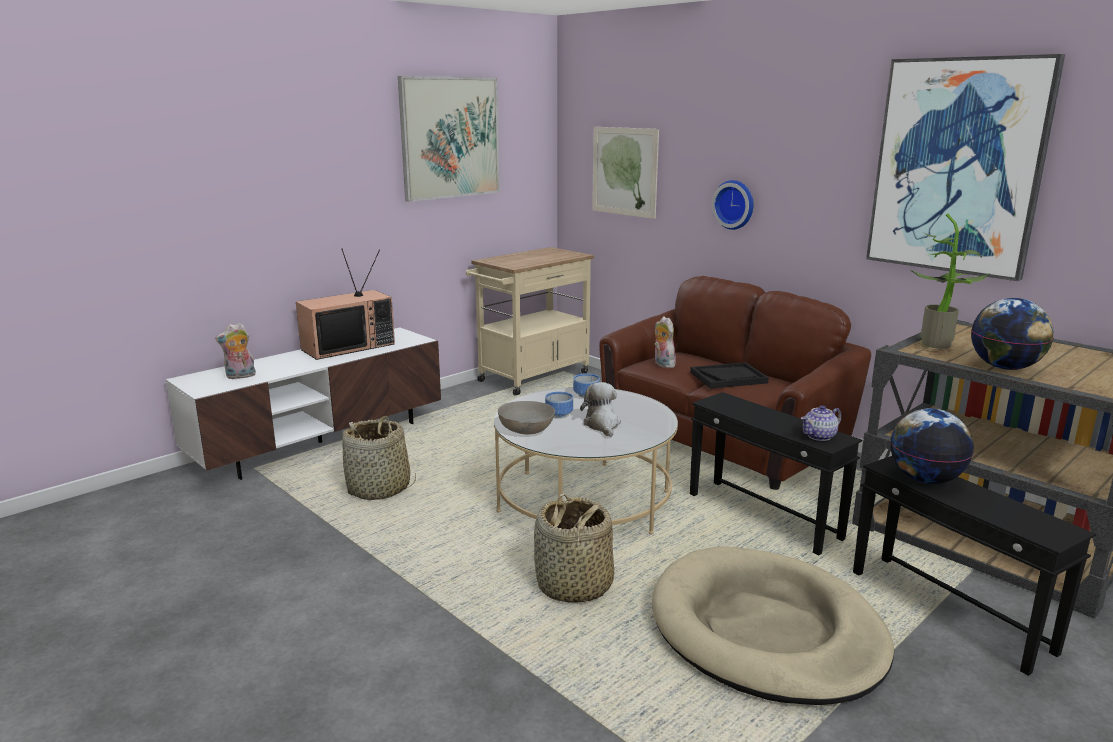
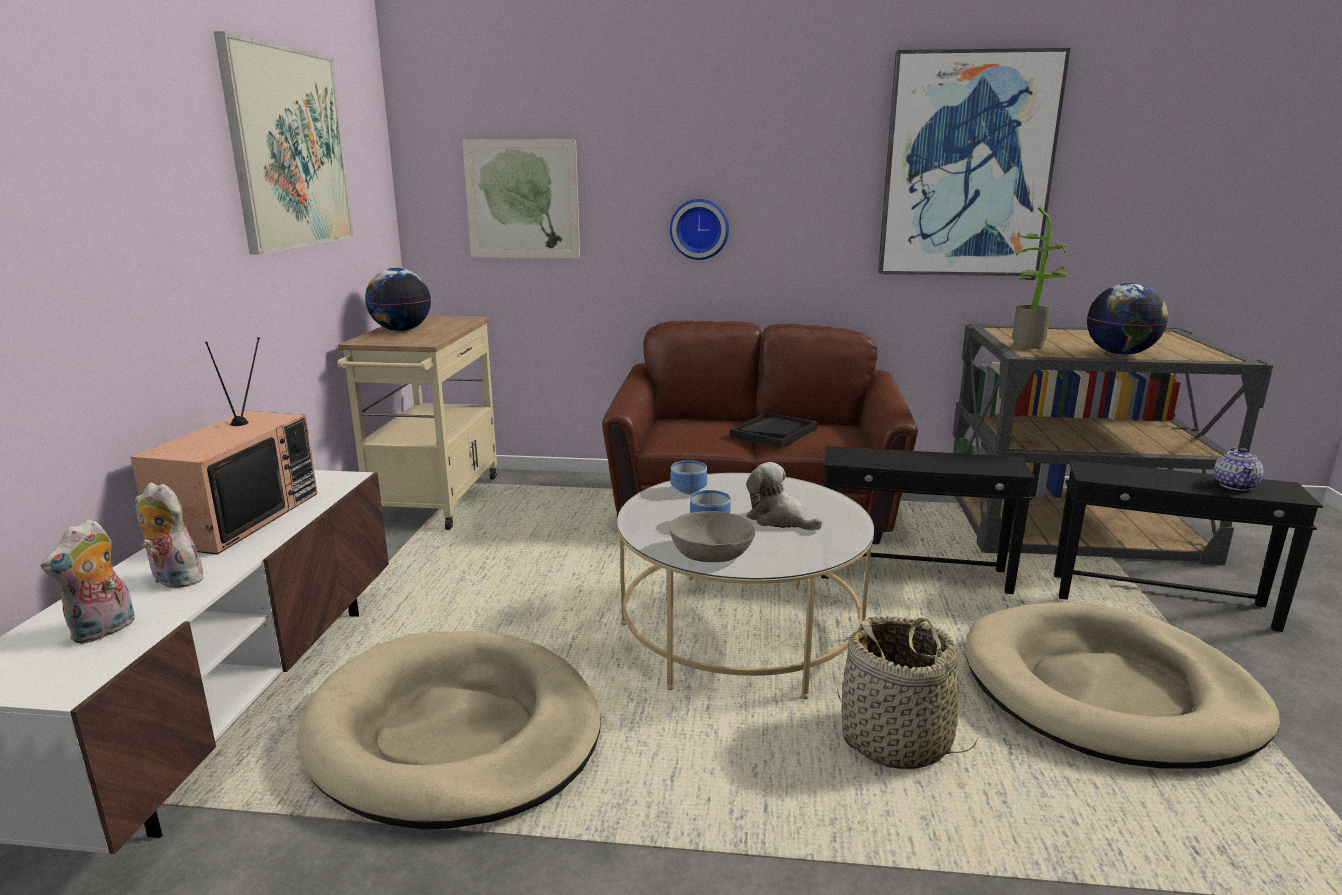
camera: 40 degrees left, 0 degrees up
(379, 489) = (454, 733): basket -> beige dog bed
(662, 364) = (684, 435): plush toy -> plush toy (173, 580)
(819, 436) = (991, 464): teapot -> teapot (1235, 485)
(925, 479) = (1135, 477): globe -> globe (401, 330)

